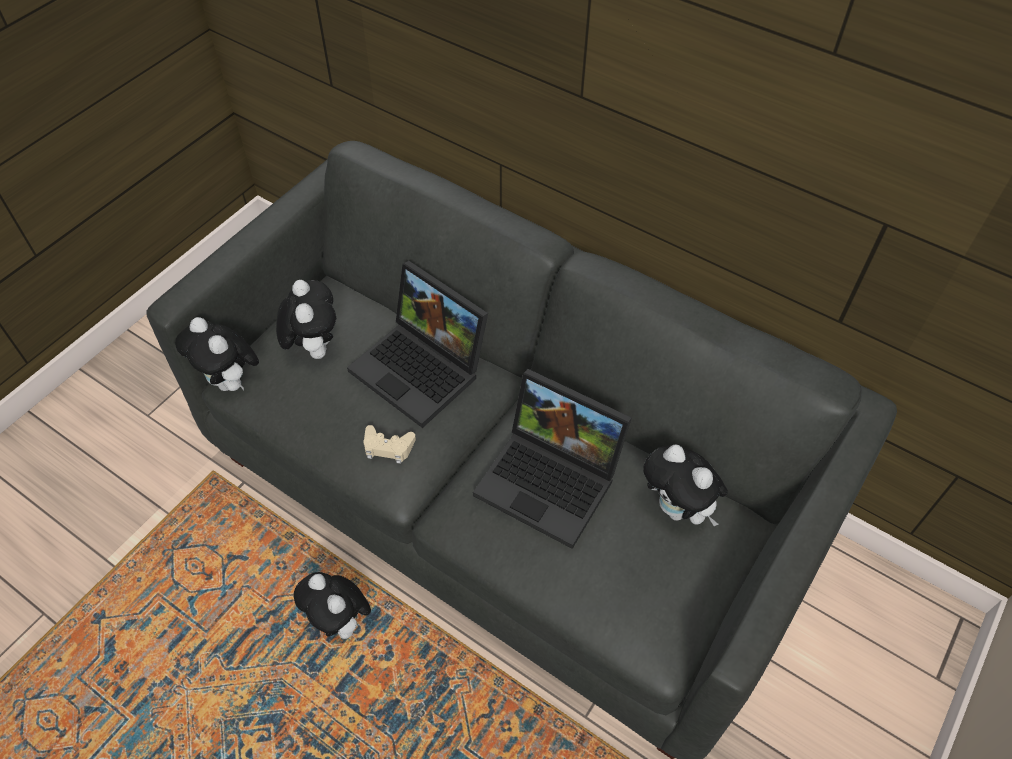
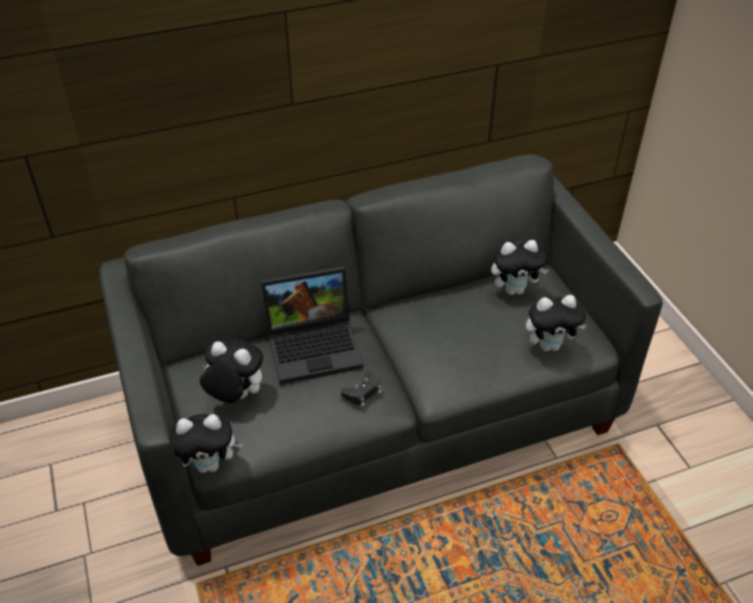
camera: 55 degrees left, 10 degrees down
(340, 622) = (397, 558): plush toy -> plush toy (550, 345)
(388, 447) = (363, 392): beige game controller -> black game controller
(552, 480) = (453, 329): laptop -> none

